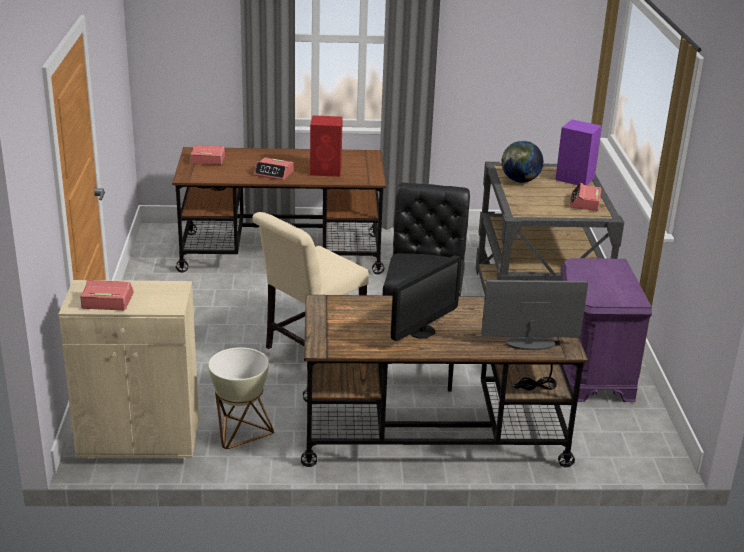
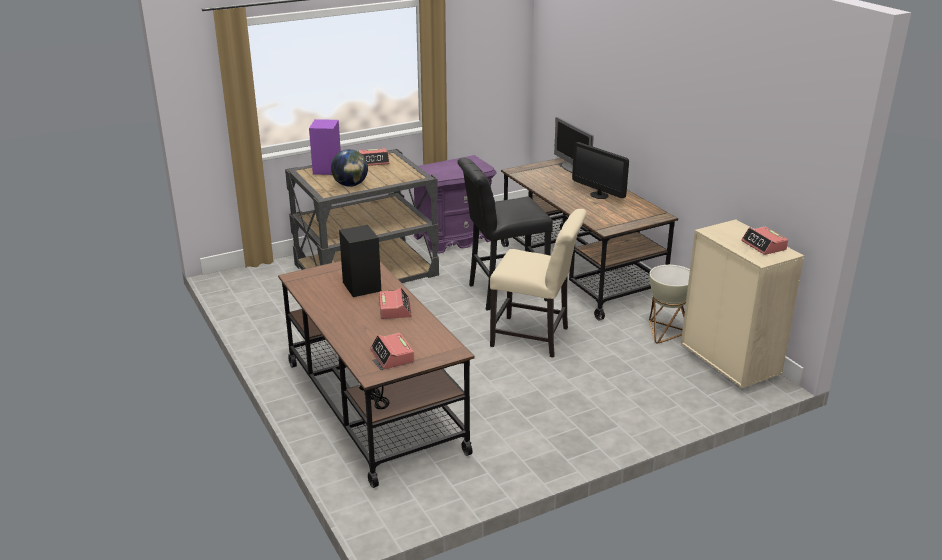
camera: 115 degrees left, 0 degrees up
(326, 170) = (361, 286): red speaker -> black speaker
(422, 331) = (599, 195): monitor -> monitor turned 150 degrees counterclockwise

